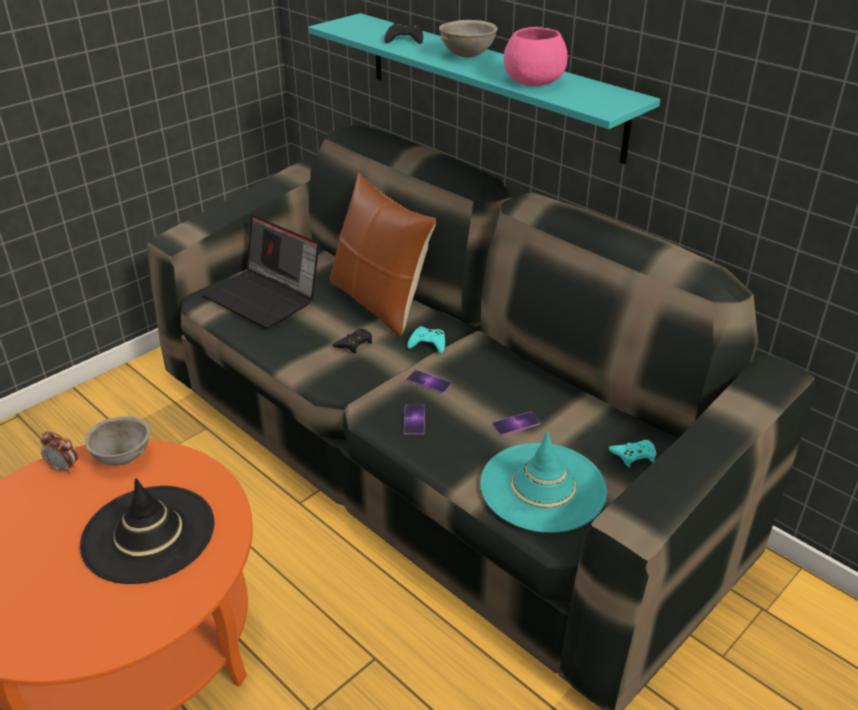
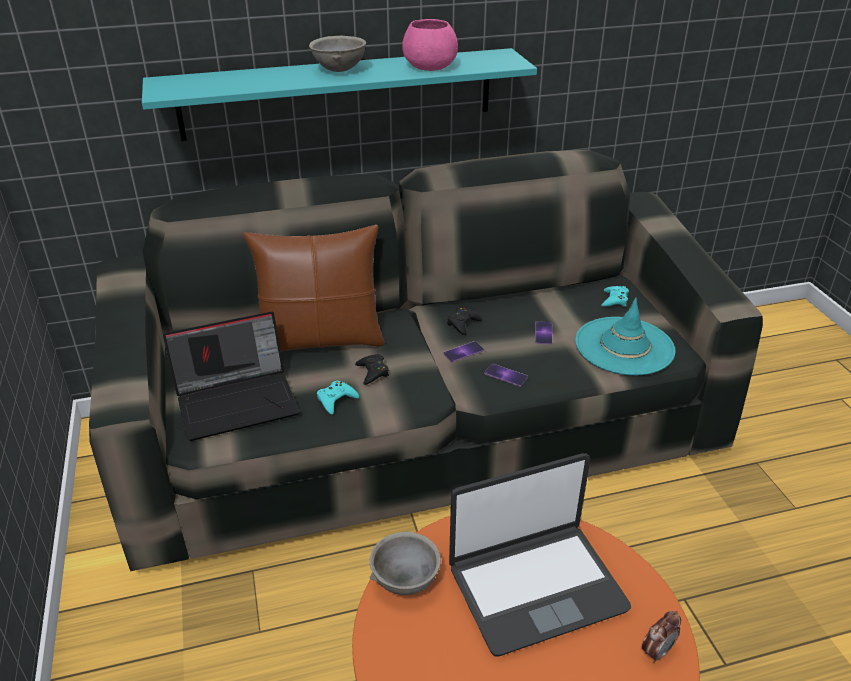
camera: 60 degrees left, 0 degrees up
(64, 468) = (387, 635): alarm clock -> alarm clock (657, 651)
(148, 534) = (536, 587): black hat -> laptop
(404, 39) = (258, 79): black game controller -> black game controller (463, 324)
(428, 343) = (411, 335): turquoise game controller -> turquoise game controller (336, 400)

